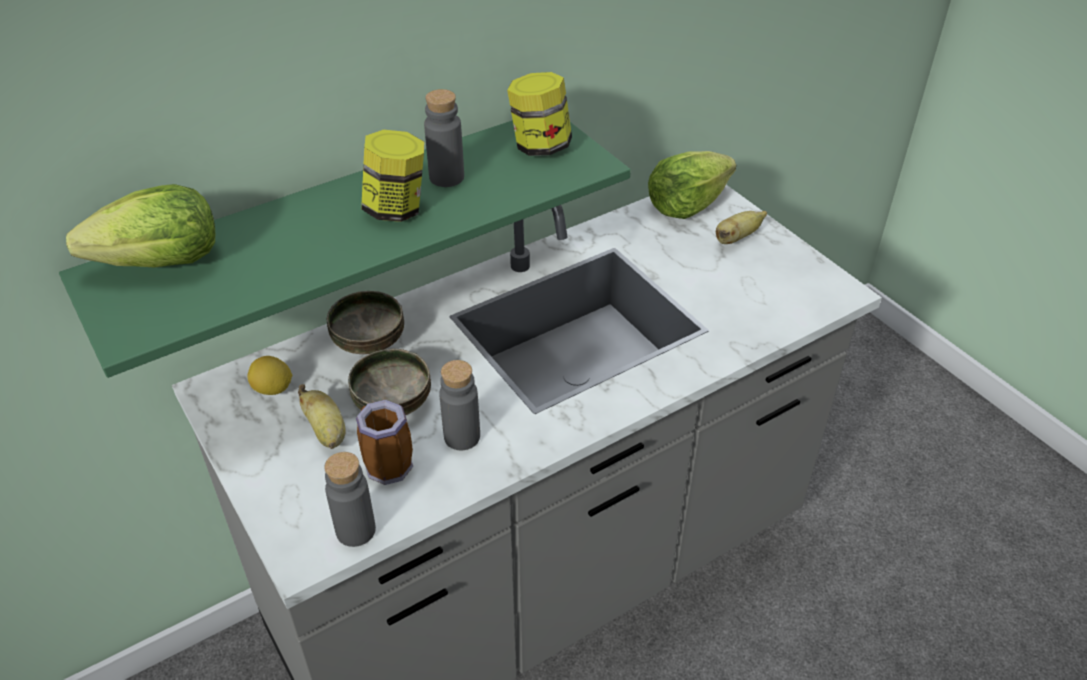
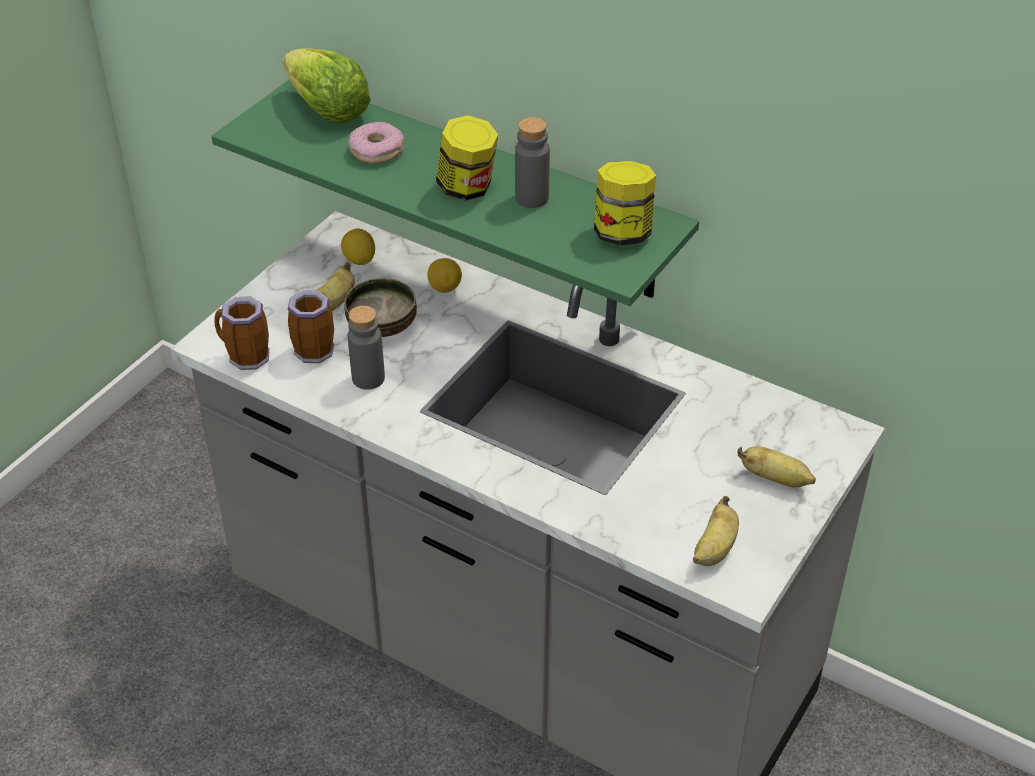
camera: 65 degrees right, 0 degrees up
(274, 248) = (377, 151): none -> donut
(355, 530) = (245, 358): grey bottle -> mug
(370, 342) = (444, 288): bowl -> lemon
(686, 205) = (802, 425): lettuce -> none
(798, 293) = (714, 549): none -> banana

